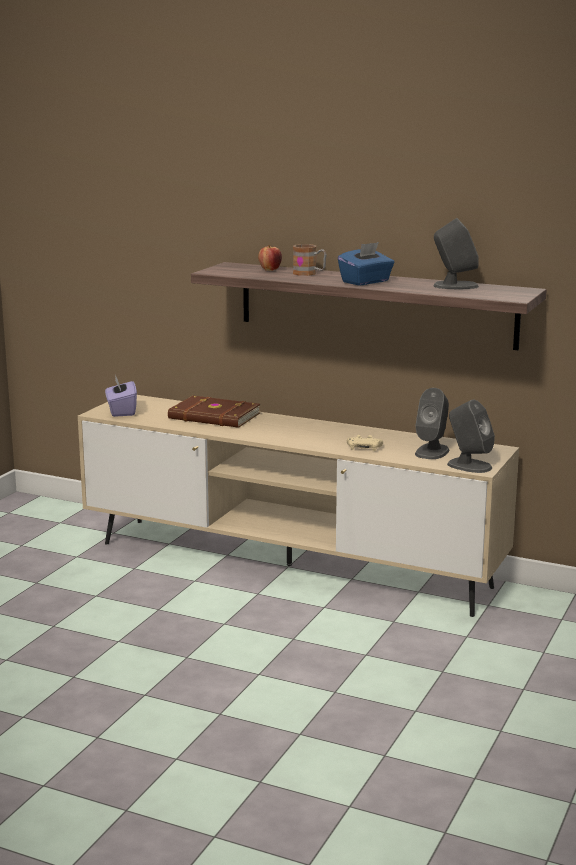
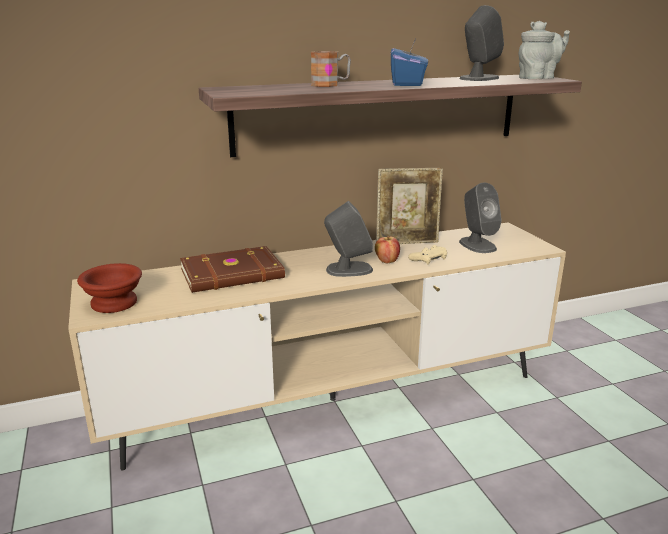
camera: 45 degrees left, 5 degrees up
(121, 411) = (116, 303): purple tissue box -> brown bowl
(270, 270) = (280, 86): apple -> apple (387, 261)
(381, 434) = (407, 243): none -> picture frame
(469, 465) = (528, 247): grey speaker -> grey speaker (348, 269)
(504, 294) = (538, 78): none -> grey teapot

